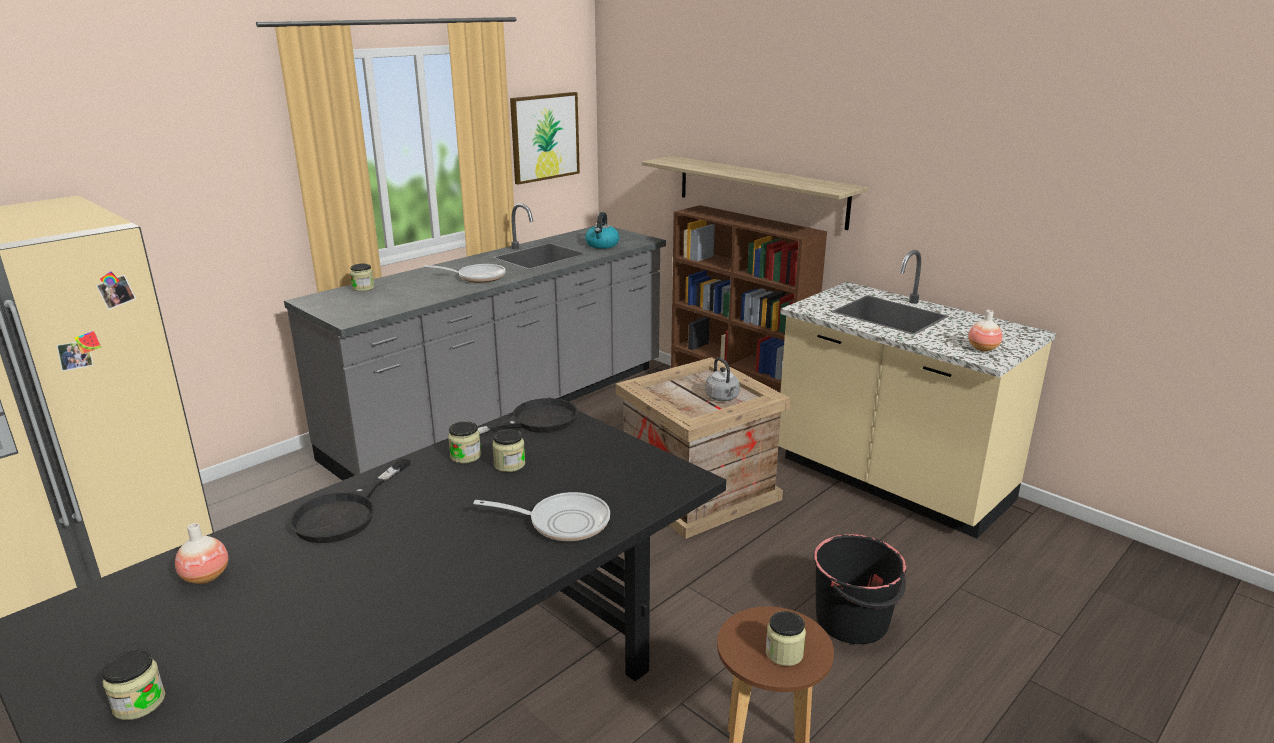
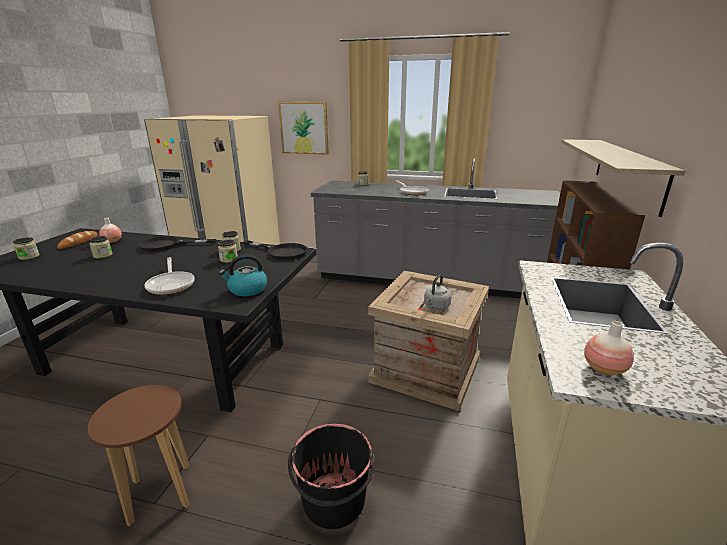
camera: 60 degrees right, 0 degrees up
(129, 626) = (79, 242): none -> bread
(544, 137) = (528, 121): picture -> picture (304, 128)
(602, 245) = (520, 198): kettle -> kettle (247, 289)
(784, 653) = (124, 418): jar -> jar (103, 255)

